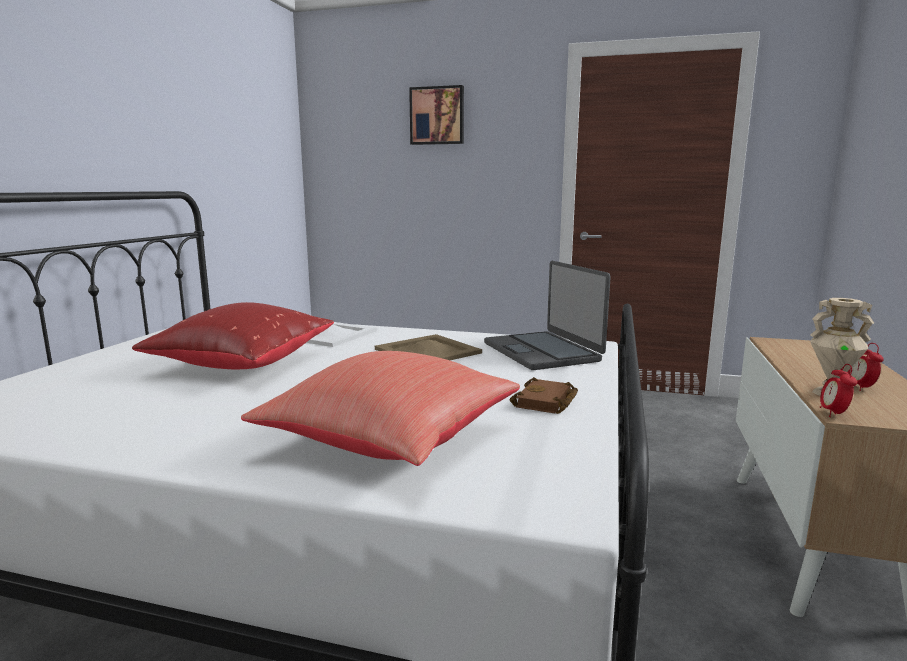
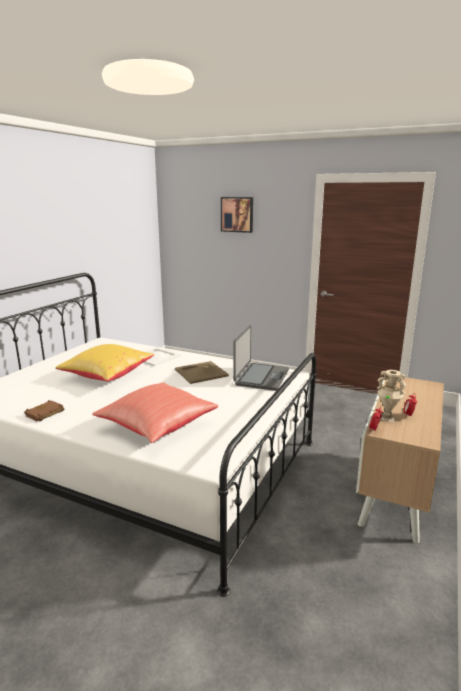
camera: 10 degrees right, 5 degrees up
(242, 363) = (107, 375): red pillow -> yellow pillow
(542, 352) = (261, 377): laptop -> laptop turned 150 degrees counterclockwise
(546, 402) = (240, 411): brown book -> brown book (44, 414)

